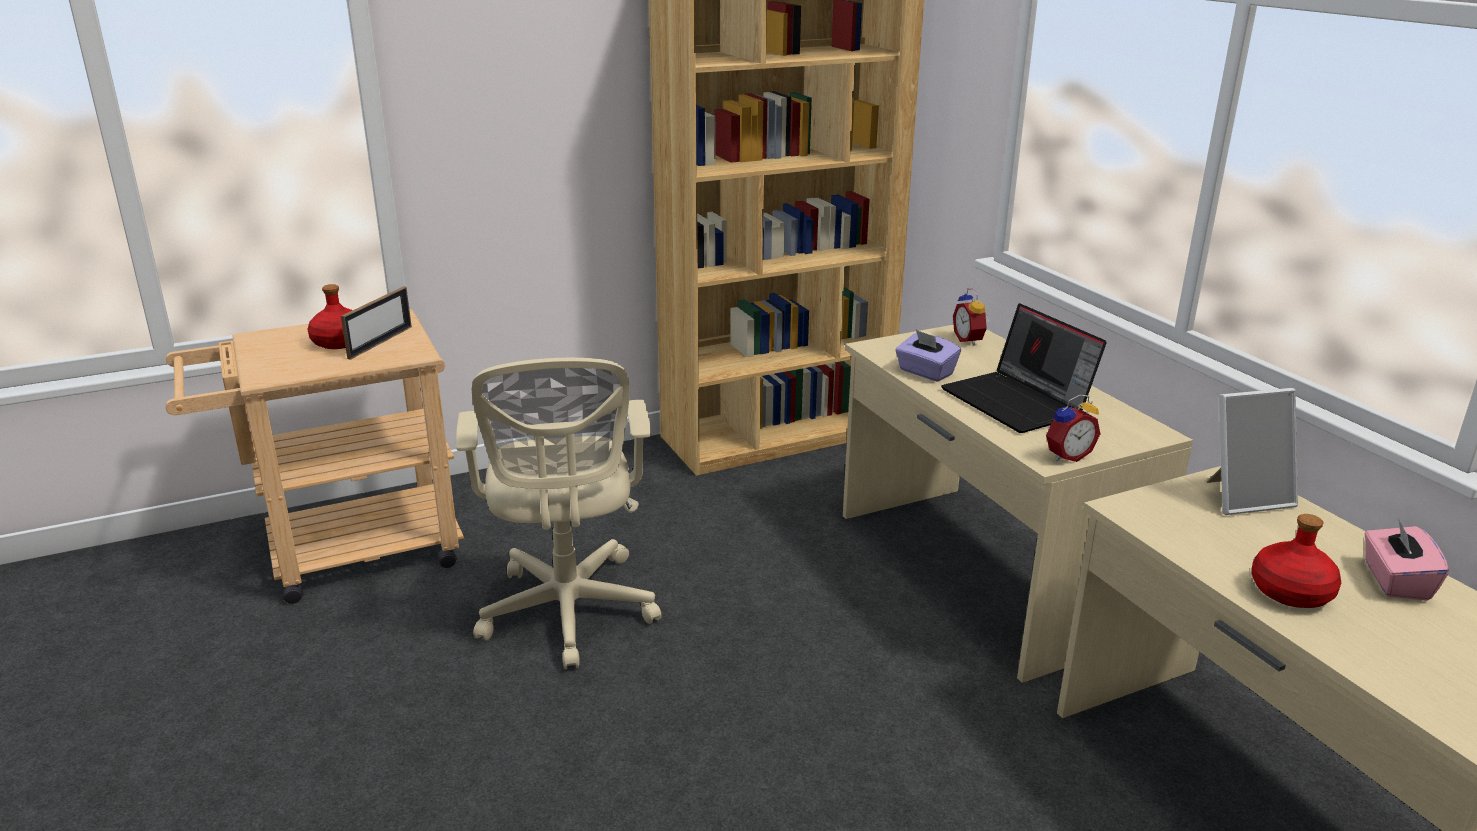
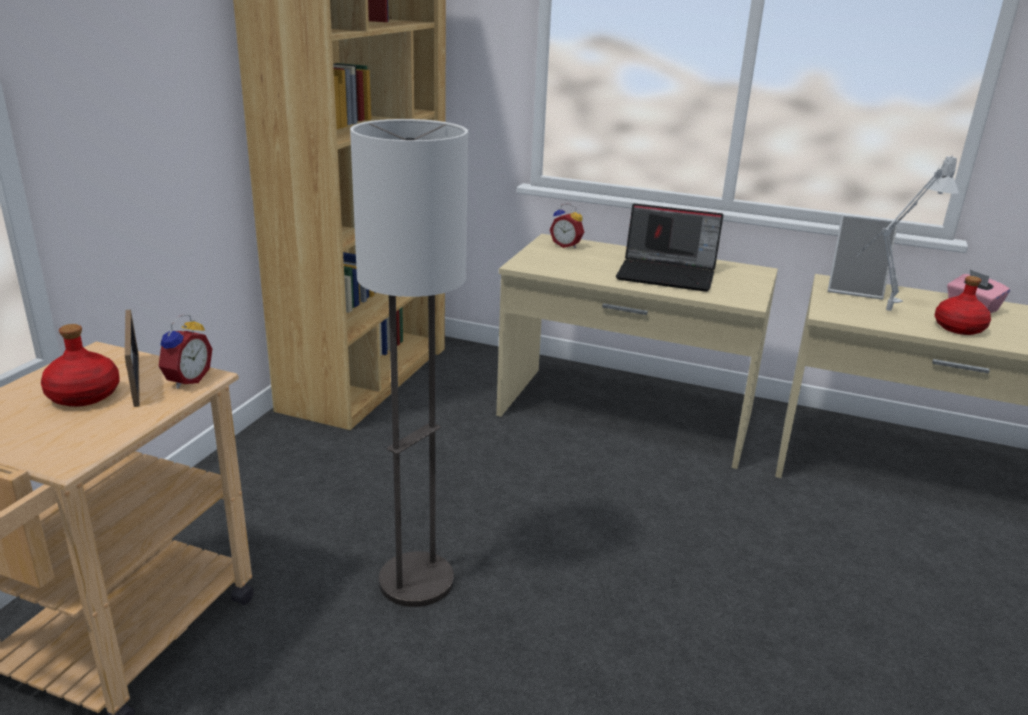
camera: 45 degrees left, 0 degrees up
(568, 614) = (416, 581): beige office chair -> floor lamp
(925, 372) = (585, 272): purple tissue box -> none
(1067, 455) = (750, 296): alarm clock -> alarm clock (186, 380)
(1211, 535) = (883, 313): none -> grey table lamp
(1244, 497) = (854, 290): picture frame -> picture frame turned 75 degrees clockwise

